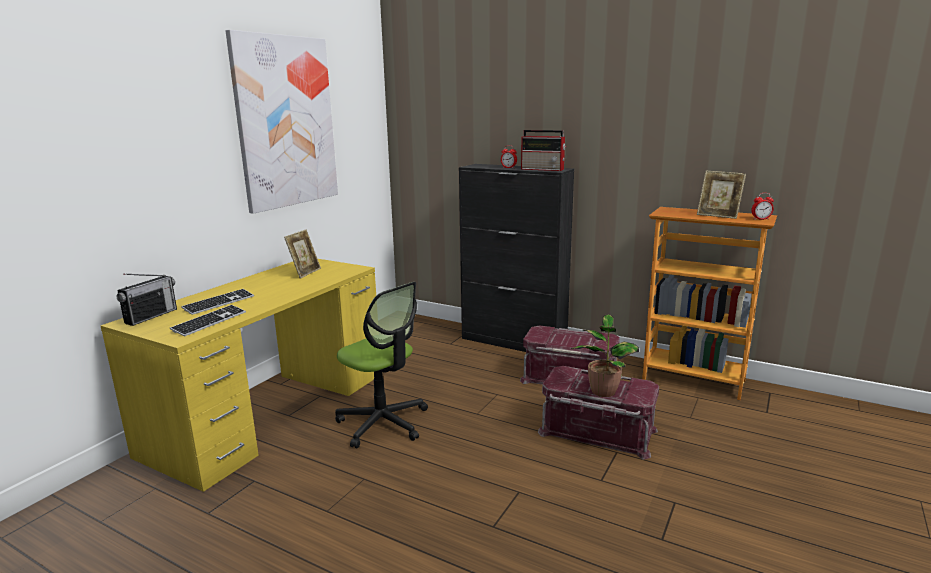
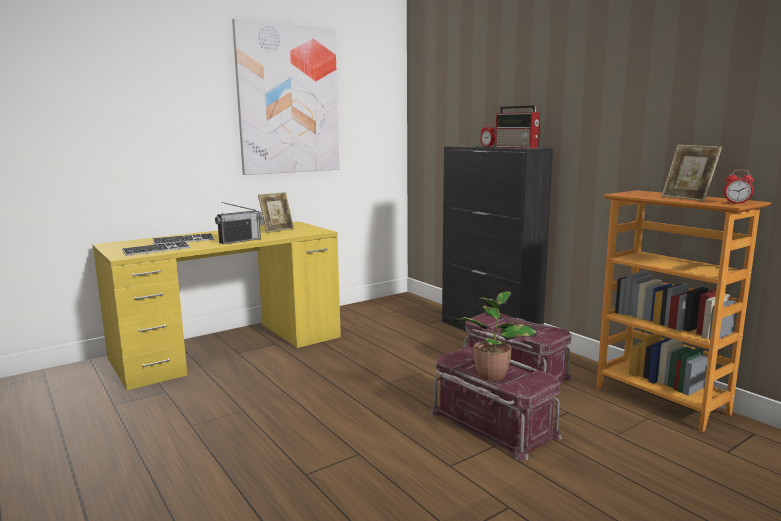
camera: 25 degrees right, 5 degrees down
(151, 316) = (129, 243): radio -> radio (240, 241)
(383, 423) = (302, 373): office chair -> none

